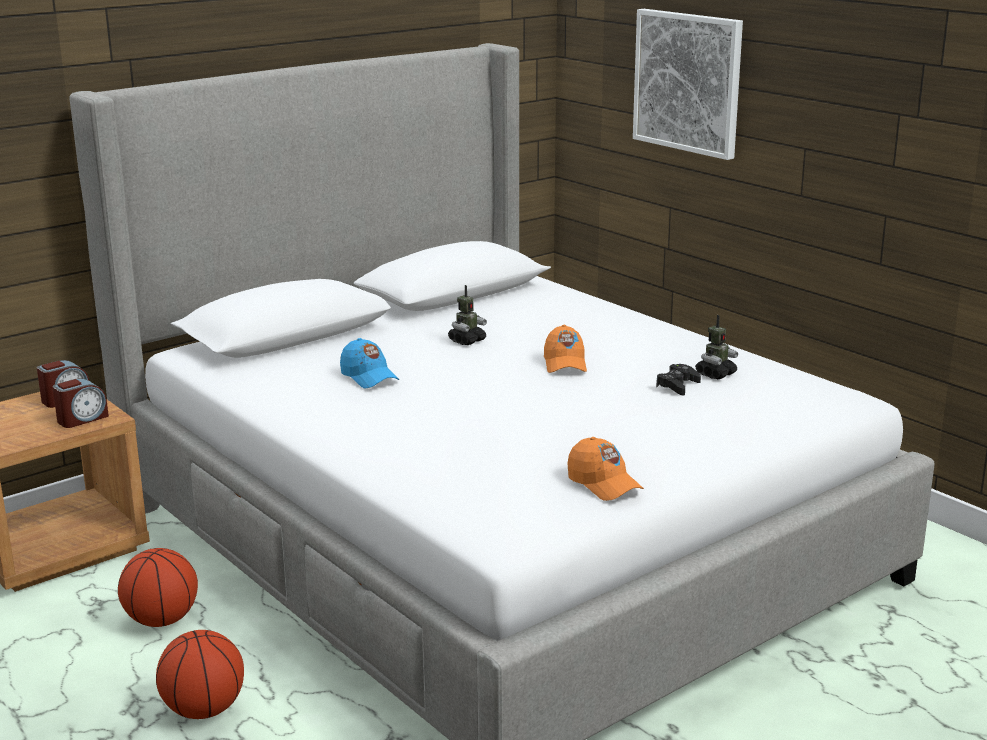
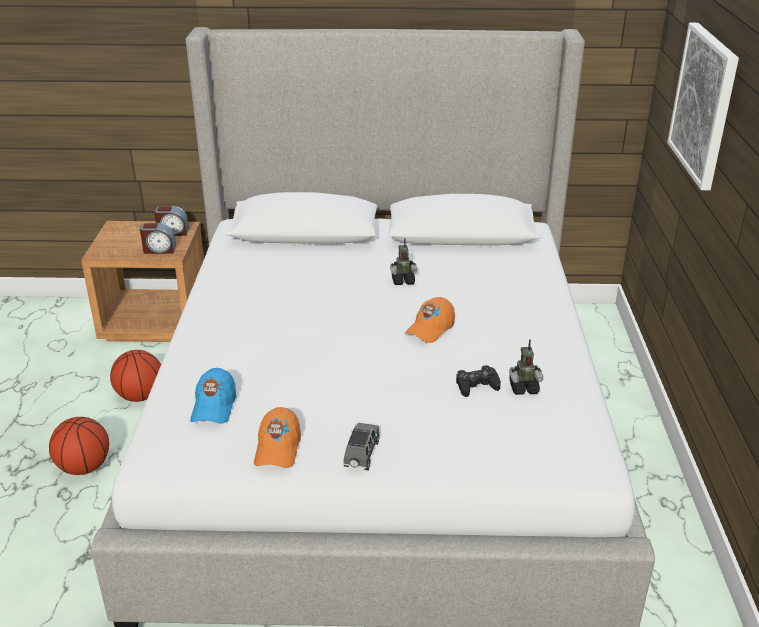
camera: 40 degrees right, 10 degrees up
(369, 377) = (294, 287): blue cap -> blue cap (214, 407)
(679, 460) = (361, 454): none -> grey toy car

